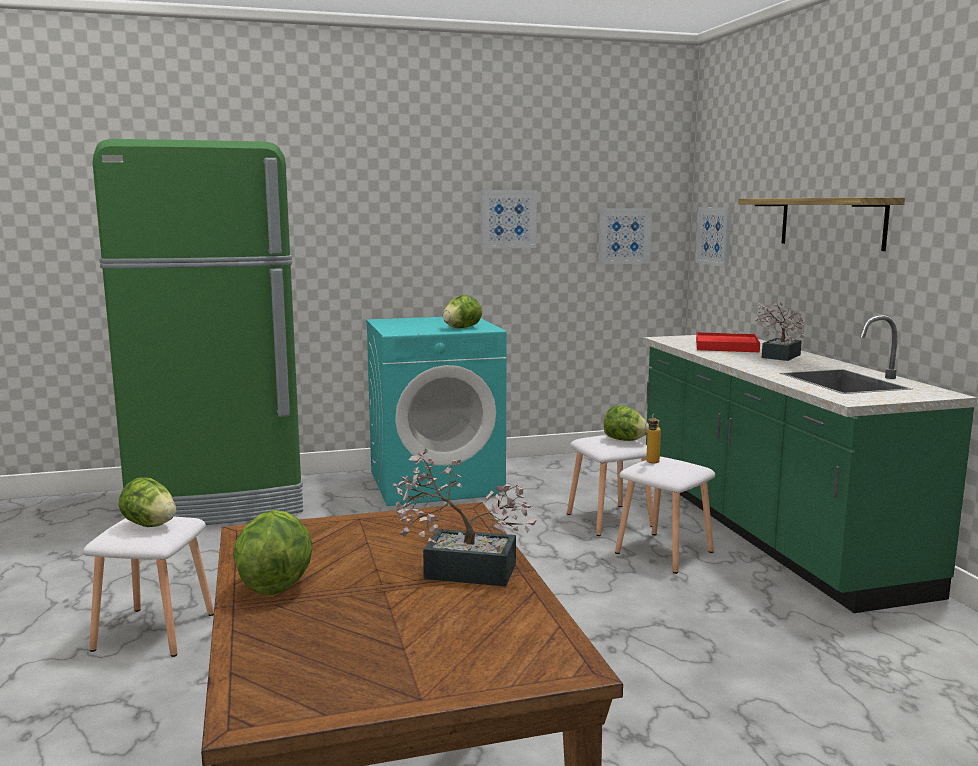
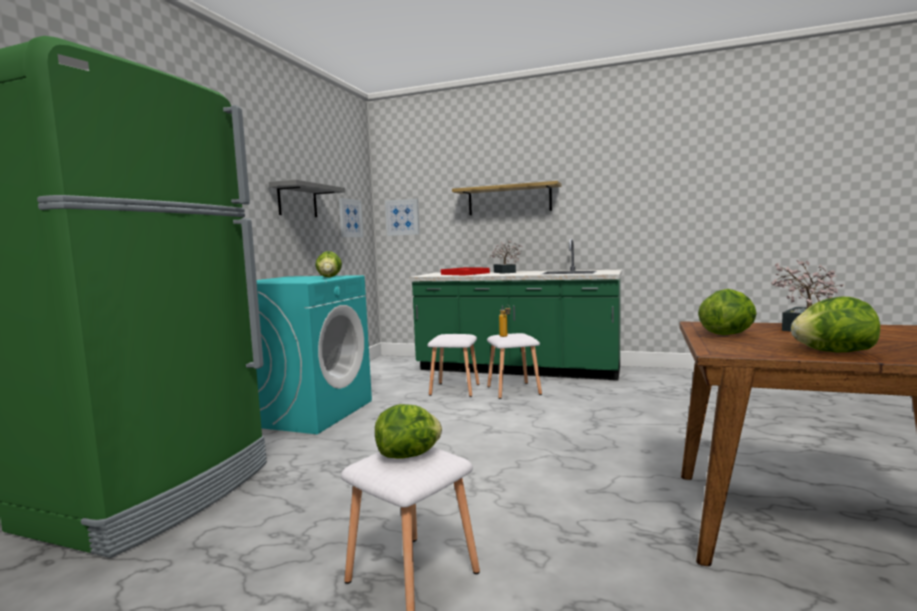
camera: 55 degrees left, 5 degrees down
(508, 219) = (297, 201): picture -> grey shelf
(624, 440) = (458, 334): lettuce -> lettuce (728, 334)

